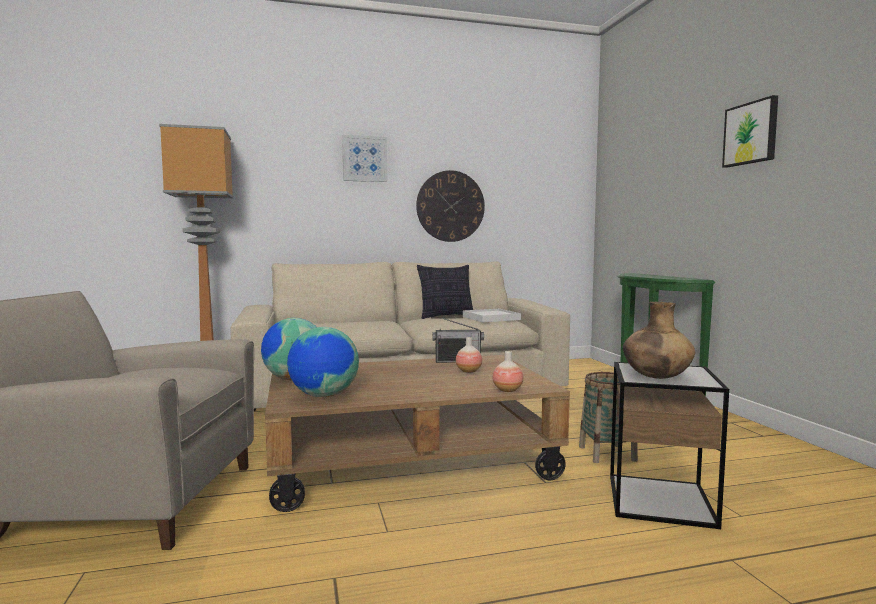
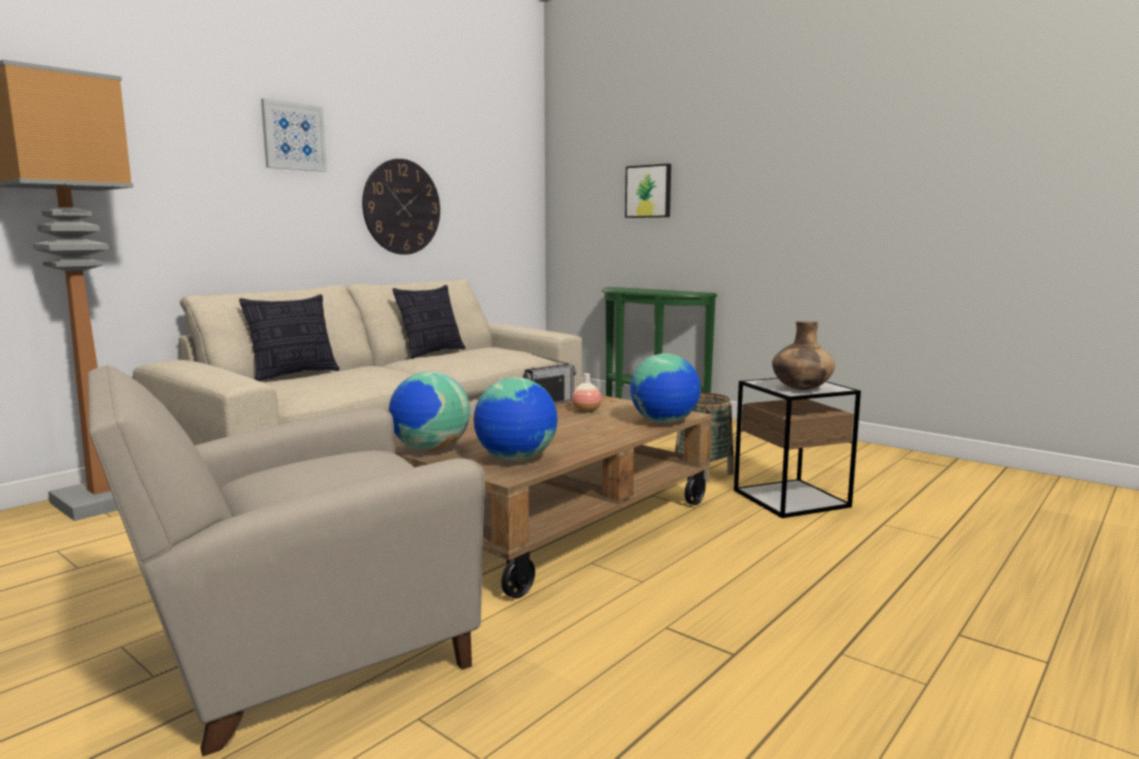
camera: 35 degrees left, 5 degrees up
(327, 321) = (294, 375): none -> pillow
(491, 318) = (494, 350): white tray -> none
(507, 390) = (664, 422): vase -> globe
(751, 133) = (753, 150): picture -> picture (649, 191)

